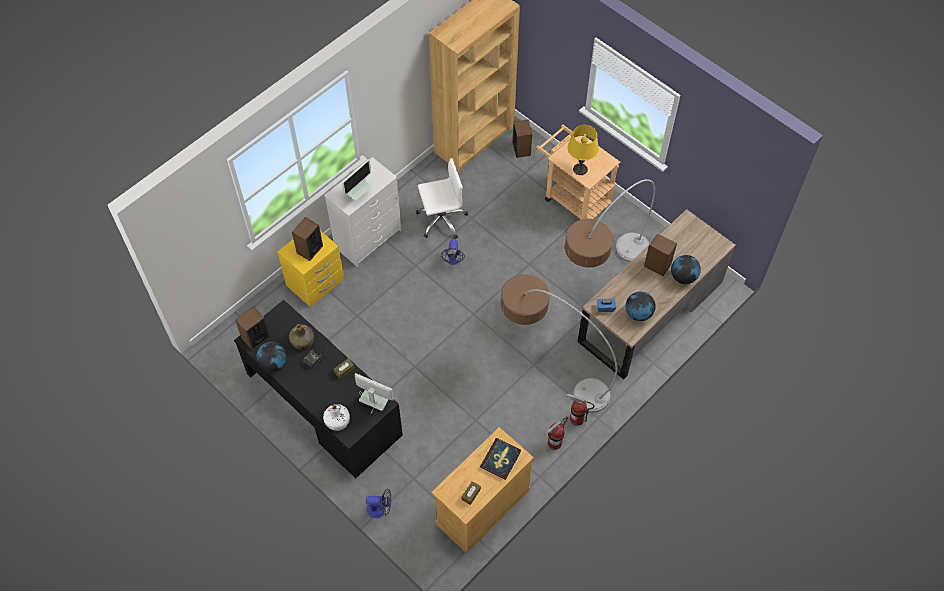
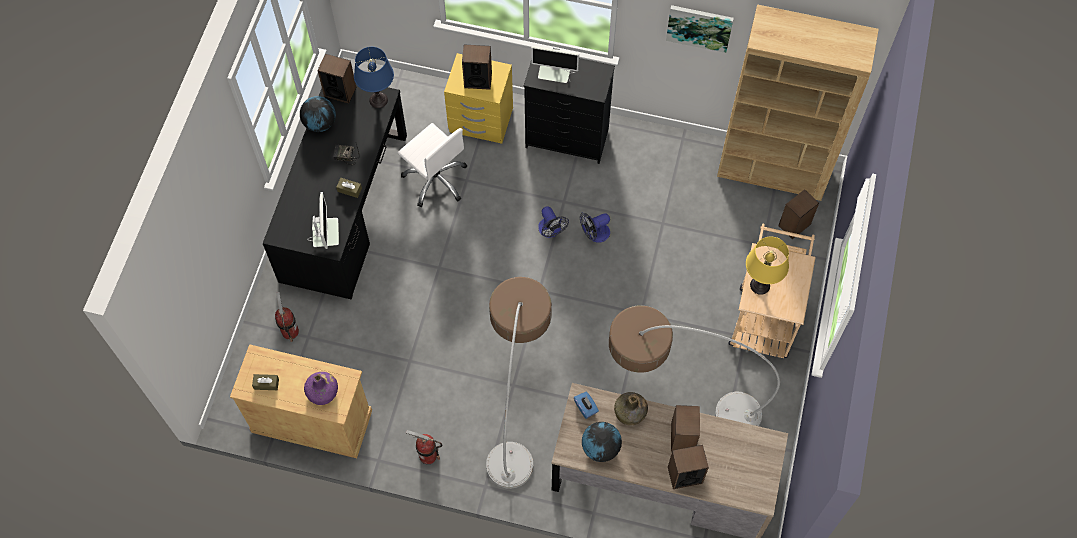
camera: 60 degrees right, 5 degrees up
(282, 317) = (378, 100): none -> blue table lamp
(303, 341) = (361, 134): green bottle -> green bottle (630, 413)
(337, 421) = (288, 216): white bottle -> none
(368, 238) = (568, 138): white dresser -> black dresser
(380, 509) = (257, 324): fan -> fan (551, 231)
(401, 82) = (699, 27): none -> picture
(441, 219) = (640, 195): white office chair -> white office chair (436, 179)
(500, 459) = (323, 392): book -> purple bottle
(577, 419) = (471, 464): fire extinguisher -> fire extinguisher (290, 331)
(683, 277) = (684, 475): globe -> speaker

